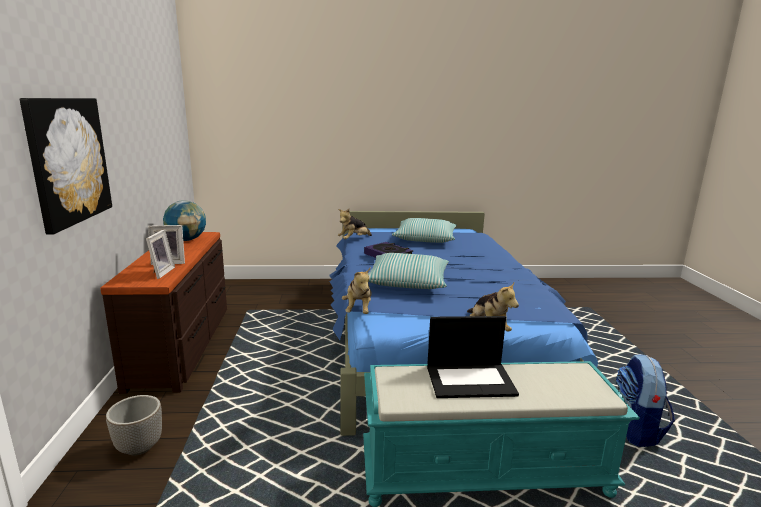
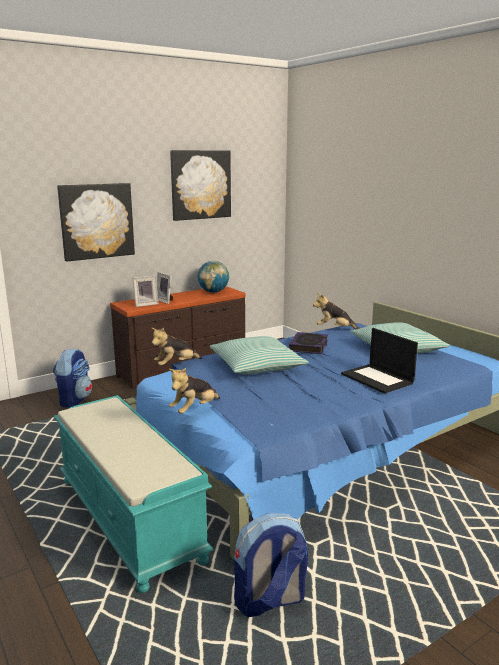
camera: 60 degrees right, 0 degrees up
(138, 447) = (74, 400): planter -> backpack
(141, 103) = (200, 184): none -> picture
(471, 380) = (122, 429): laptop -> laptop (378, 379)

